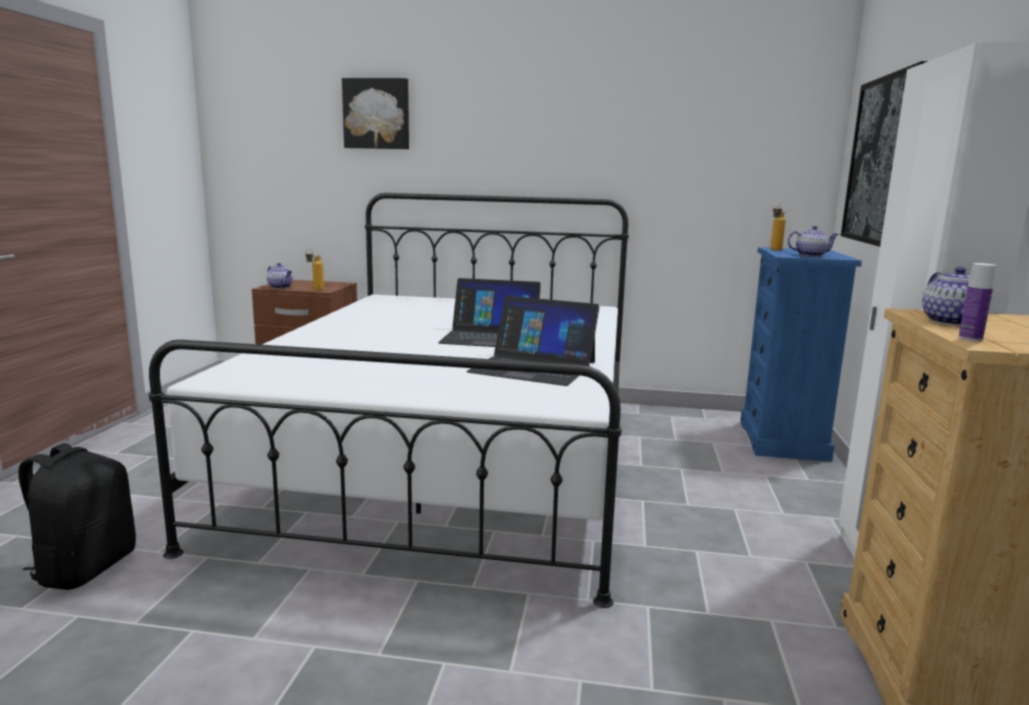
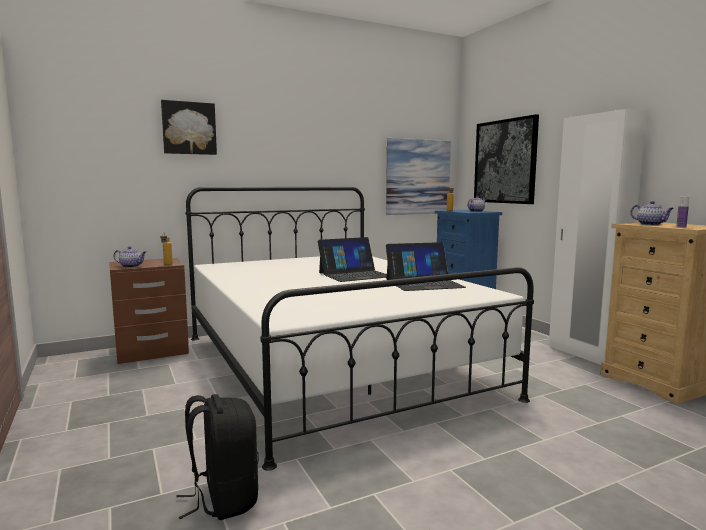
camera: 35 degrees left, 5 degrees down
(745, 186) = (418, 177): none -> picture

